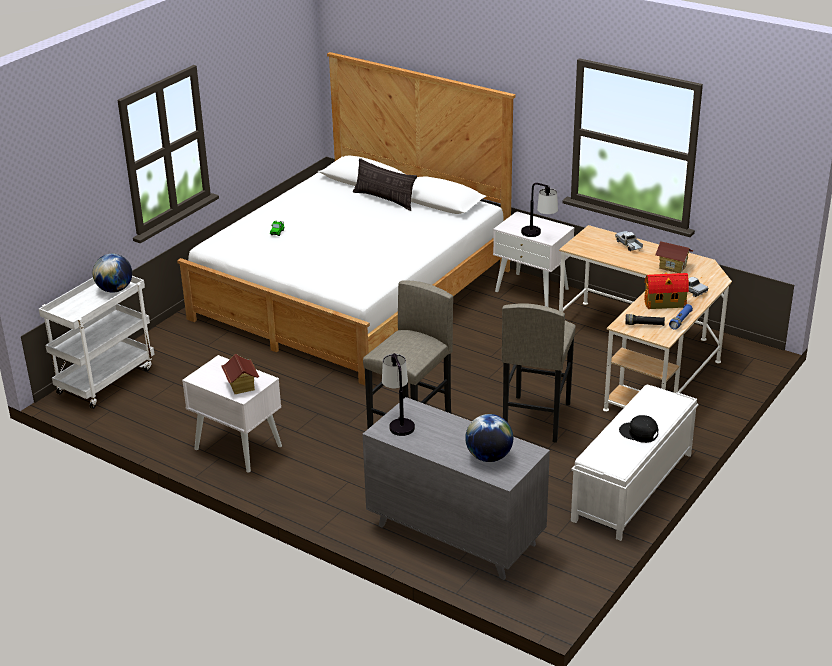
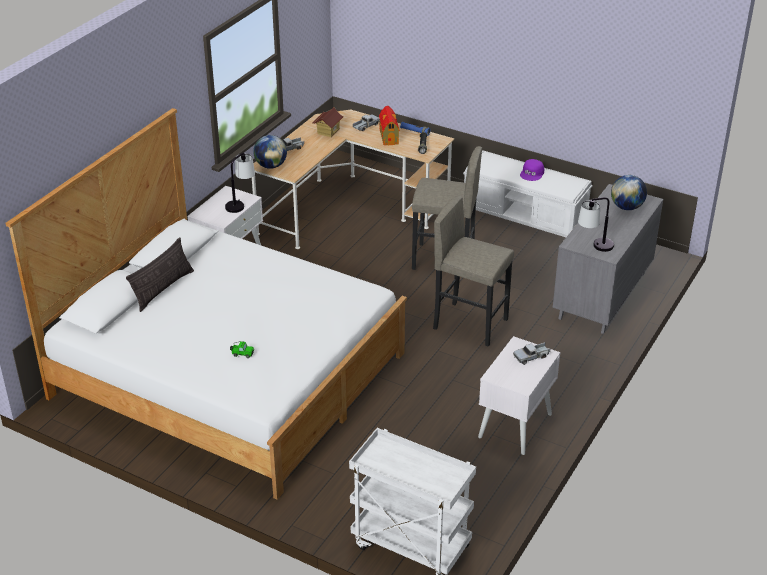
camera: 95 degrees left, 5 degrees up
(115, 289) = (387, 455): globe -> globe (271, 166)
(241, 386) = (531, 356): toy house -> toy truck
(638, 433) = (532, 173): black cap -> purple cap

